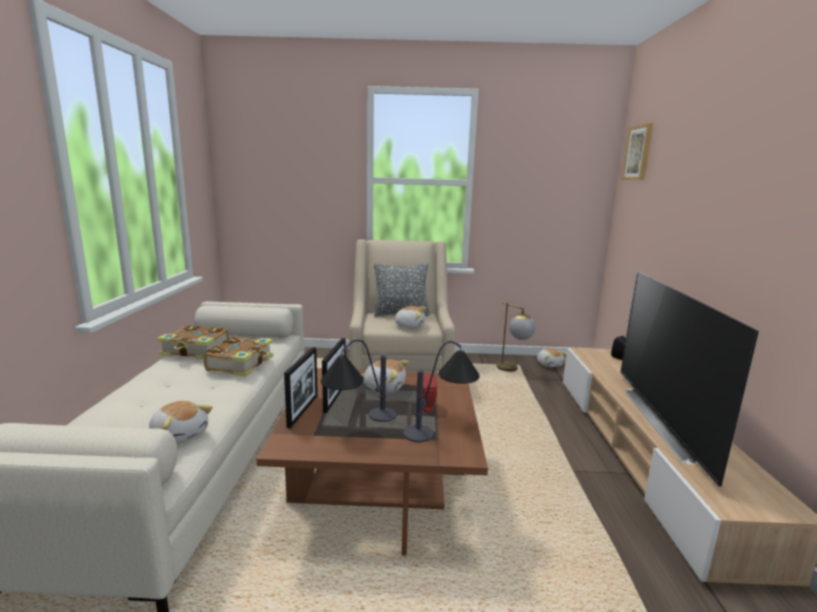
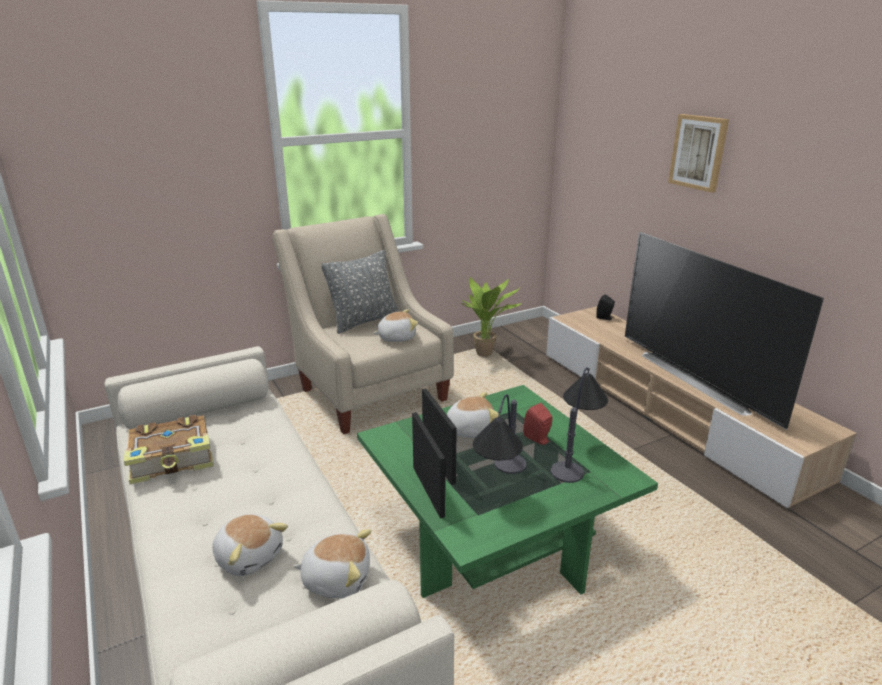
camera: 30 degrees left, 10 degrees up
(242, 364) = (269, 457): book -> none
(380, 488) = (494, 539): brown coffee table -> green coffee table
(513, 370) = (487, 354): table lamp -> potted plant
(549, 364) = (513, 336): plush toy -> plush toy (249, 556)
(638, 153) = (592, 87): picture -> picture (698, 152)

